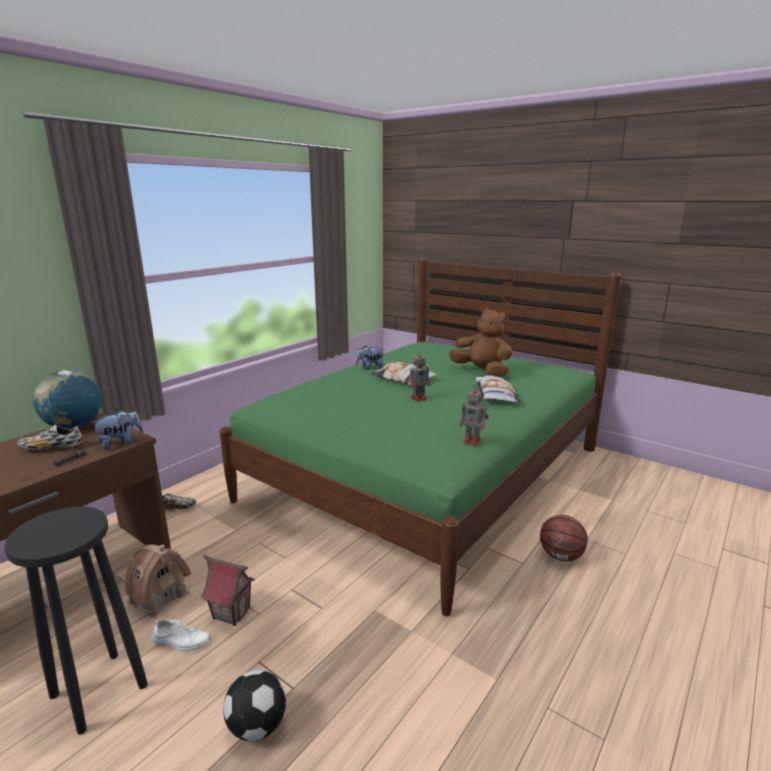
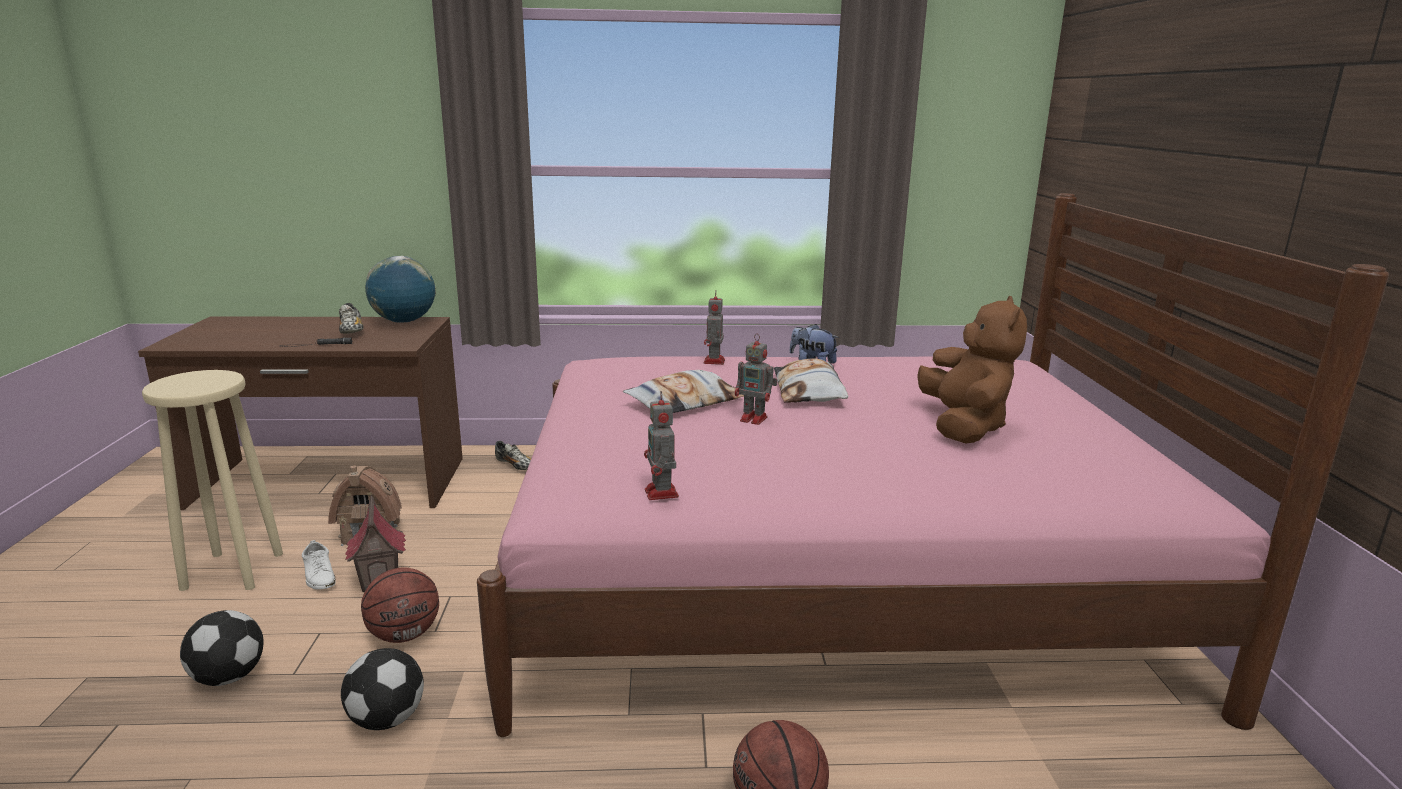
camera: 50 degrees right, 0 degrees up
(51, 448) = (352, 331): shoe -> shoe turned 150 degrees counterclockwise
(97, 691) = (231, 570): black stool -> beige stool
(120, 442) = (390, 344): plush toy -> none
(310, 622) = (405, 635): none -> basketball
(329, 381) = (714, 362): none -> toy robot
(388, 656) = (386, 719): none -> football
(428, 473) = (826, 578): green bed -> pink bed
(495, 394) = (882, 461): pillow -> pillow (685, 402)

